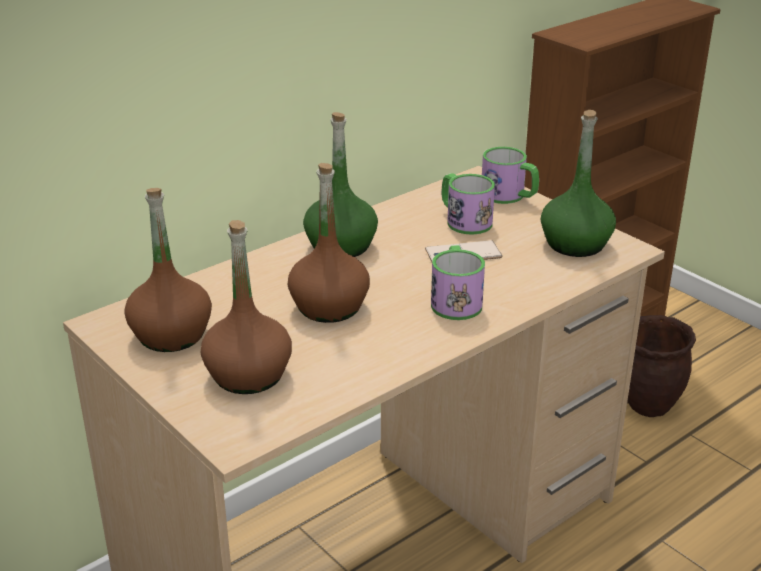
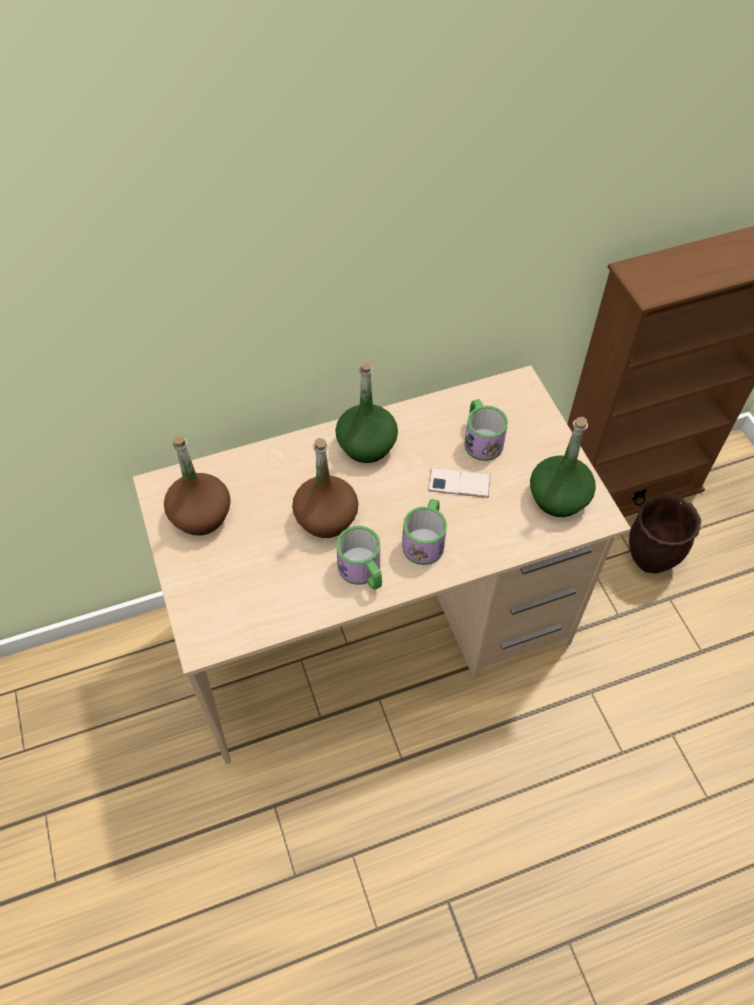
camera: 20 degrees right, 25 degrees up
(249, 375) = (238, 577): brown bottle -> none
(509, 196) = (535, 417): mug -> mug (363, 572)

